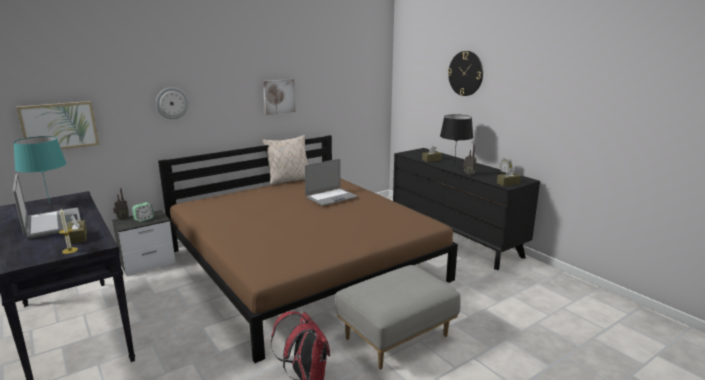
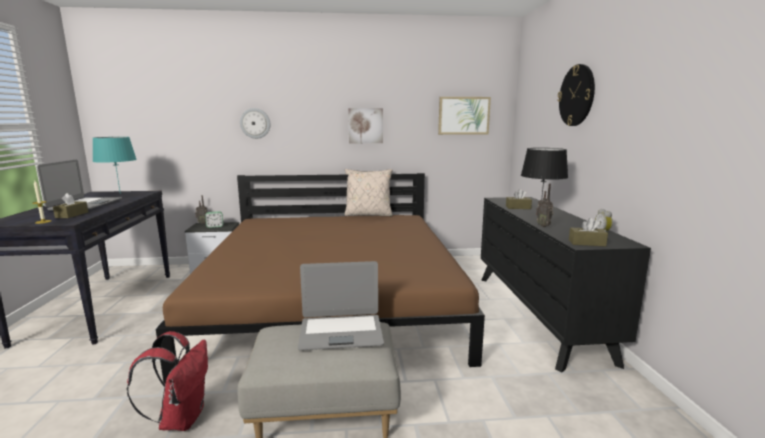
camera: 30 degrees right, 5 degrees down
(59, 126) = (159, 135): picture -> picture (463, 115)
(331, 197) = (380, 233): laptop -> laptop (341, 332)

